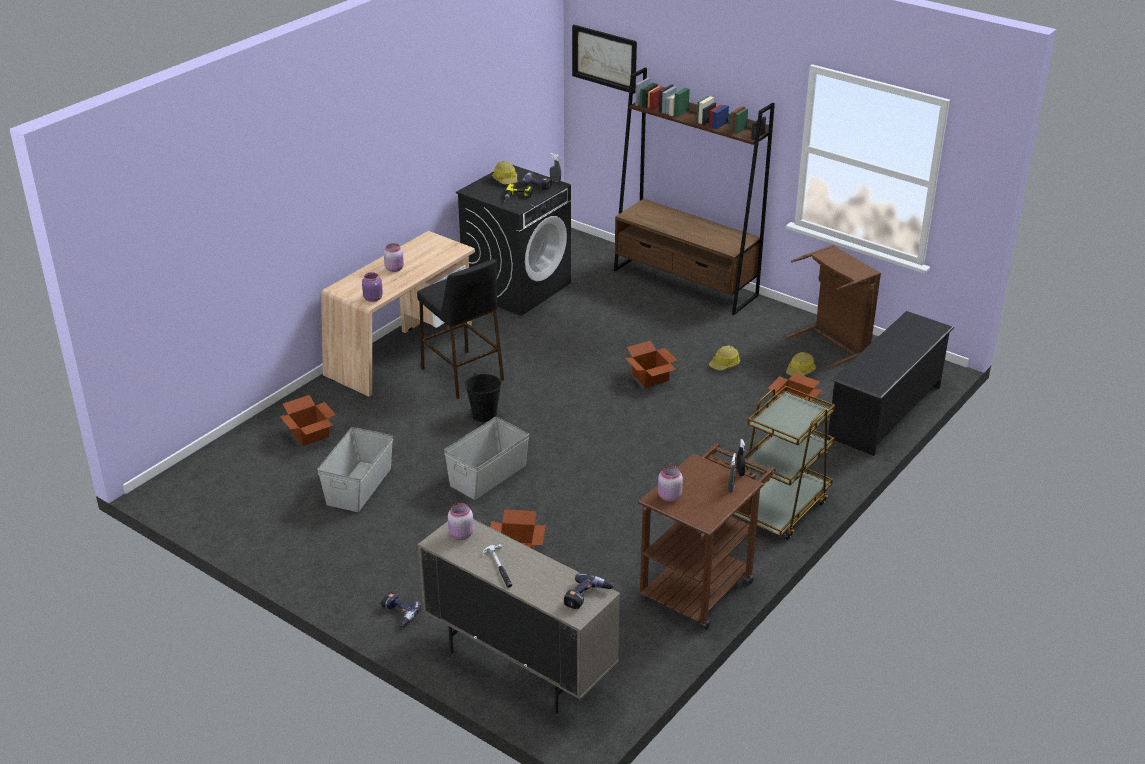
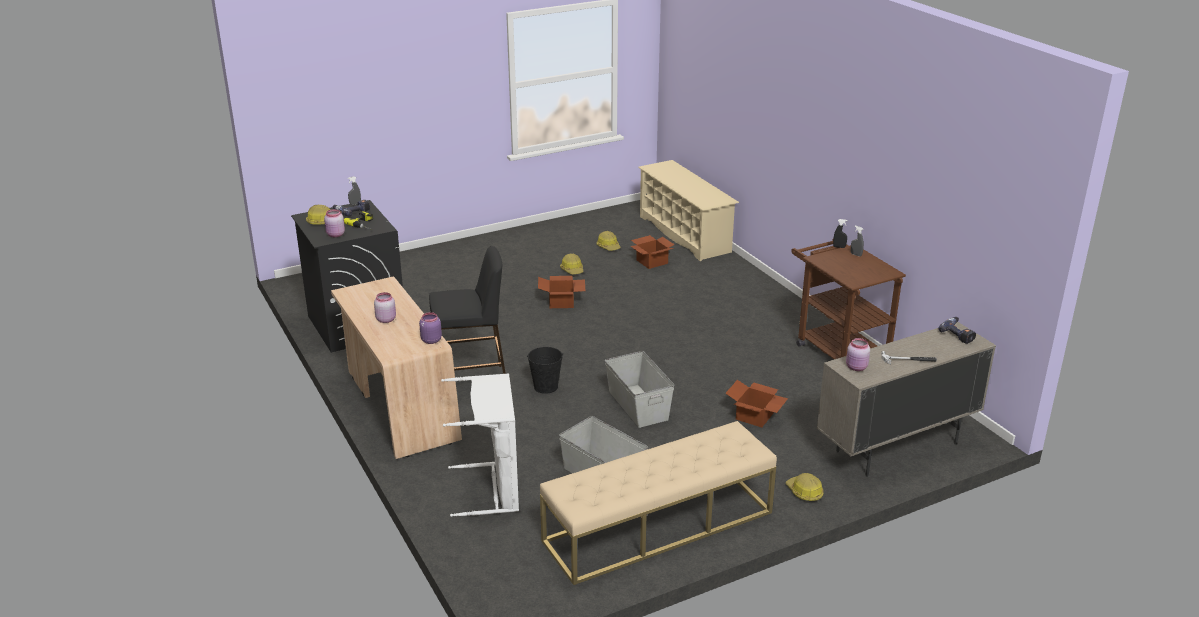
camera: 65 degrees left, 5 degrees down
(298, 536) = (658, 527): none -> beige bench
(309, 435) = (493, 489): cardboard box -> white laundry basket
(398, 614) = (804, 492): power drill -> hard hat
(604, 58) = (300, 87): picture -> none
(668, 497) = (854, 277): pink jar -> pink jar (335, 235)
(685, 283) = (440, 254): brown bookcase -> none
(781, 509) = (769, 299): brown cart -> none
(833, 343) = (584, 226): brown laundry basket -> none
(885, 412) = (685, 234): black shoe rack -> beige shoe rack

